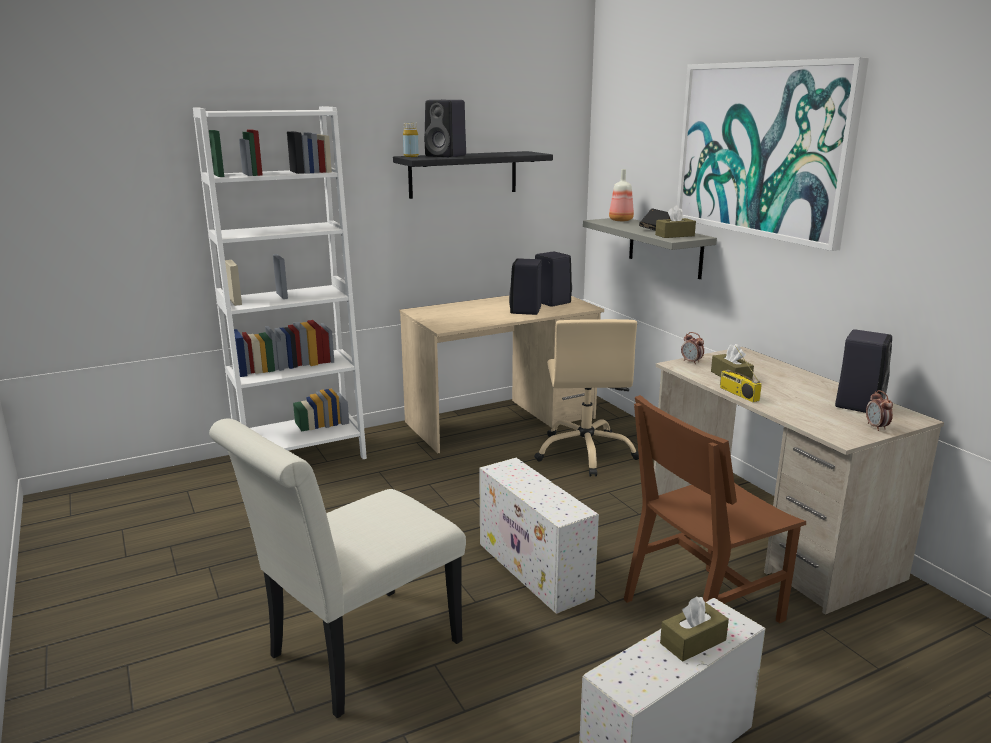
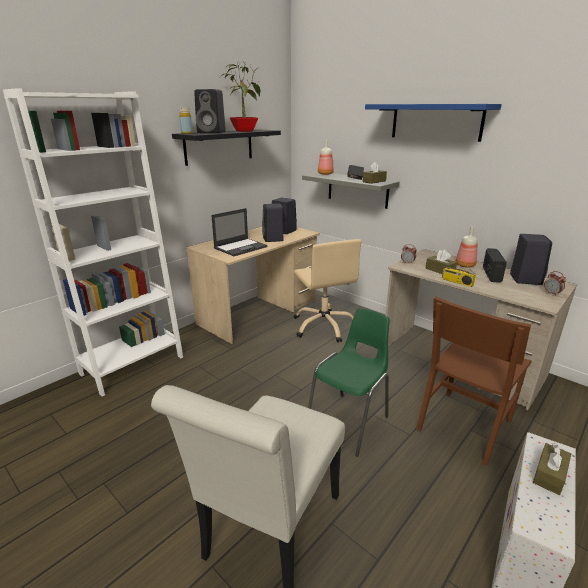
camera: 20 degrees left, 5 degrees up
(471, 317) = (241, 247): none -> laptop
(495, 154) = (244, 131): none -> potted plant
(535, 570) = (349, 421): white storage box -> green chair
(762, 149) = (436, 122): picture -> blue shelf
(783, 375) = (465, 265): none -> bottle
(809, 391) = (491, 274): none -> radio

